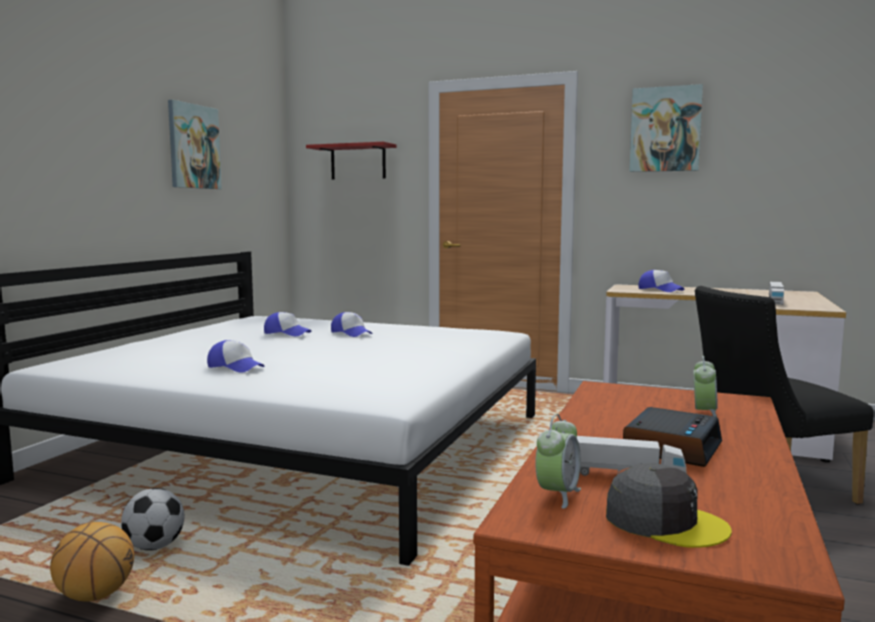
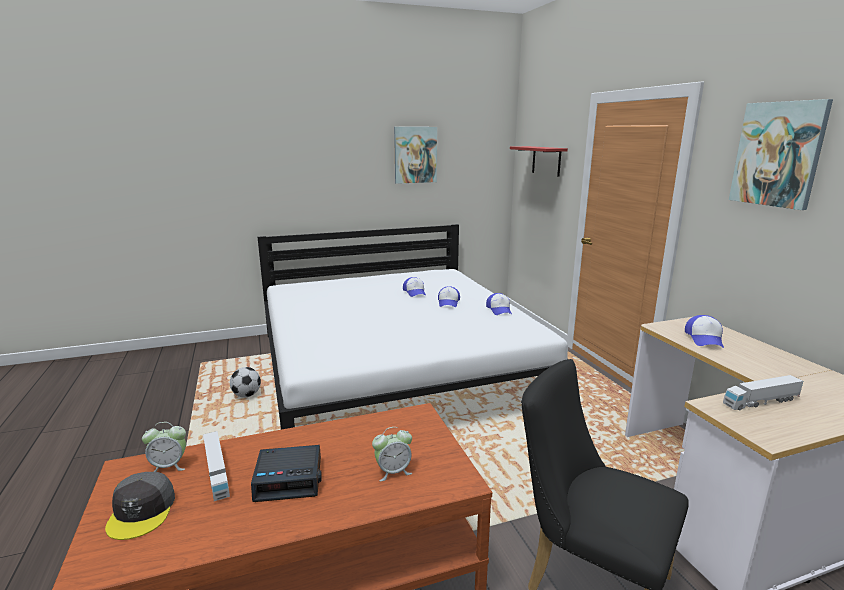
camera: 50 degrees right, 10 degrees up
(95, 596) = (198, 407): basketball -> none
(236, 367) = (328, 313): cap -> cap (499, 310)

